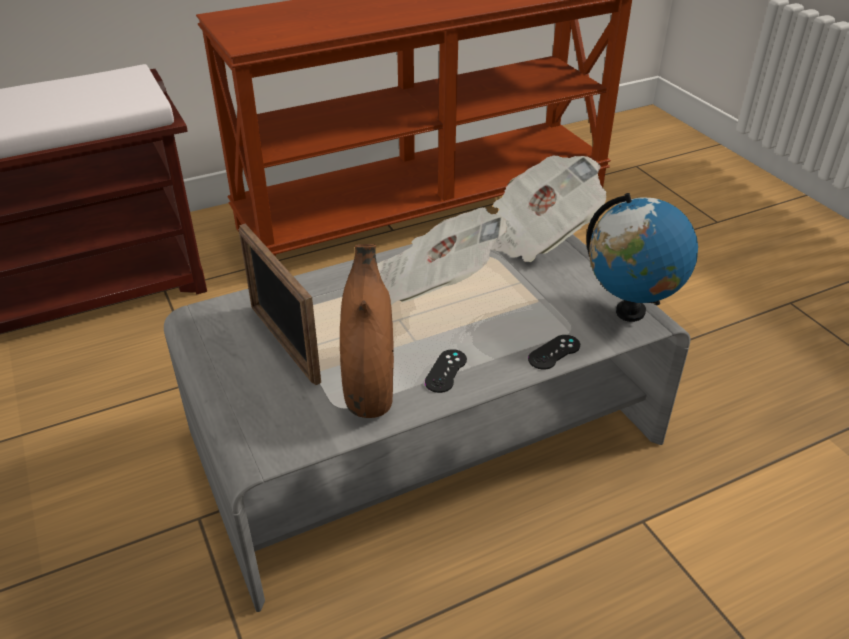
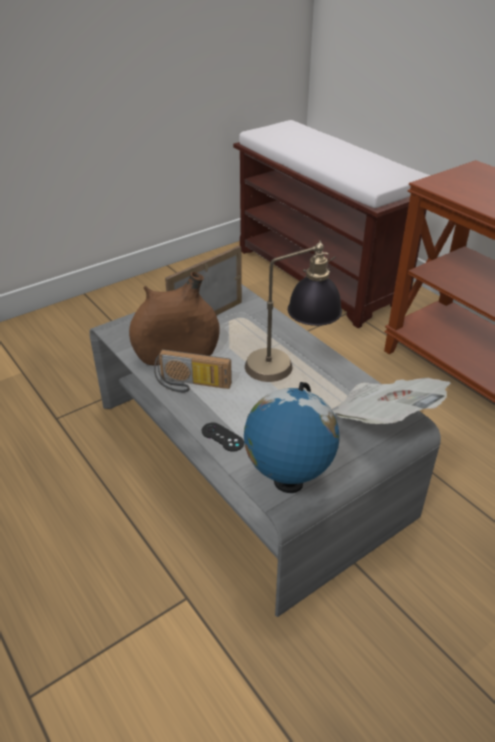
camera: 80 degrees right, 0 degrees up
(434, 284) = (289, 370): newspaper -> table lamp
(446, 371) = (191, 385): black game controller -> radio

